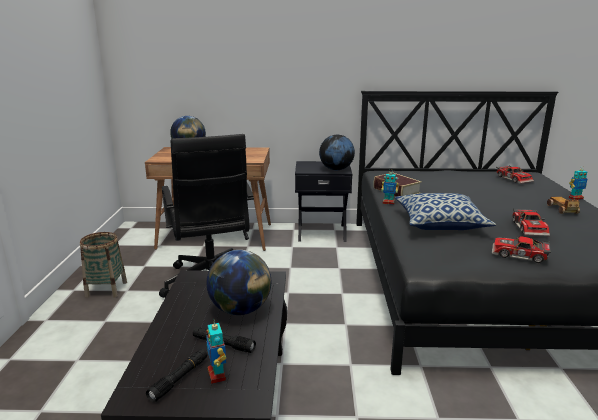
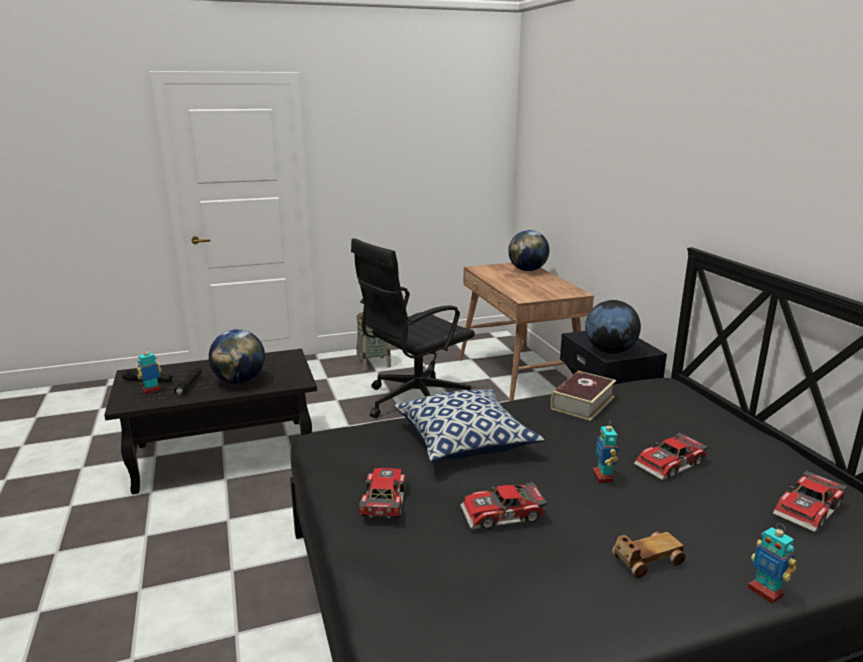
camera: 70 degrees right, 0 degrees up
(388, 202) = (523, 403): toy robot -> toy robot (603, 477)
(473, 189) = (671, 465): none -> toy car

